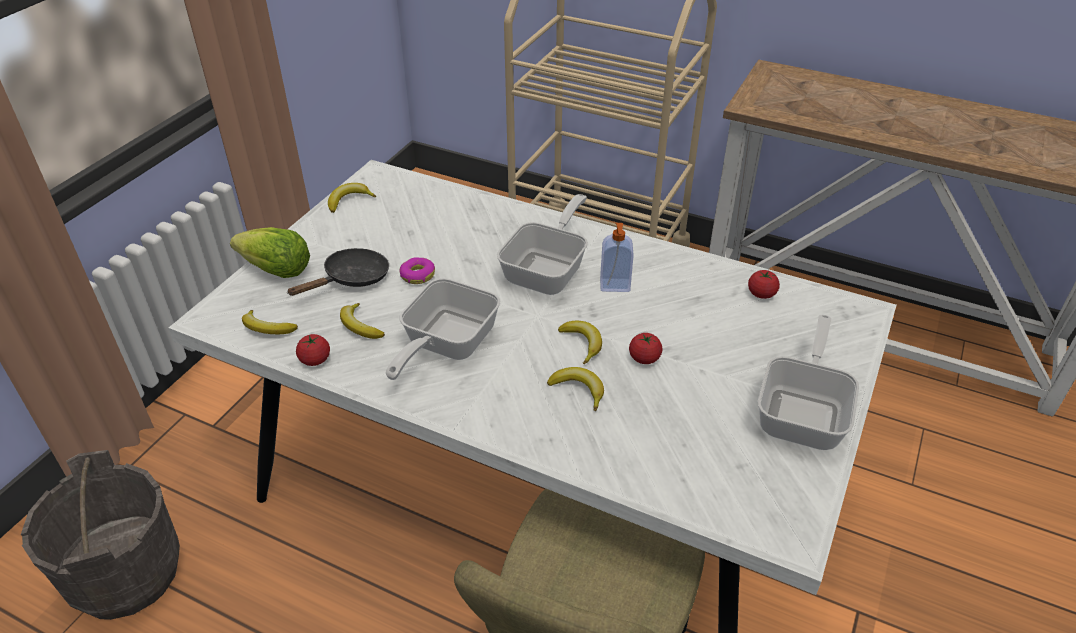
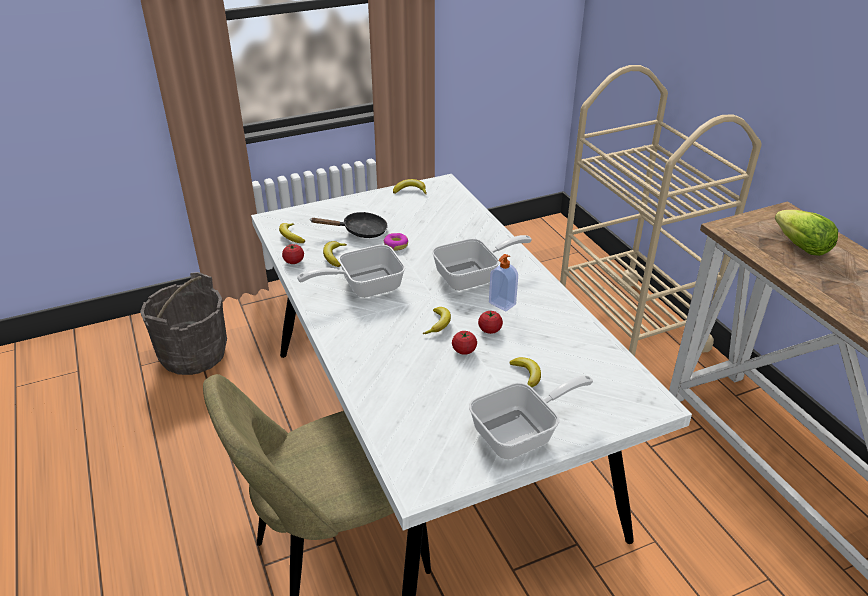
camera: 40 degrees right, 5 degrees down
(277, 271) = (330, 210): lettuce -> lettuce (801, 247)
(579, 390) = (403, 346): banana -> banana (526, 376)
(761, 294) = (594, 356): tomato -> tomato (490, 330)

